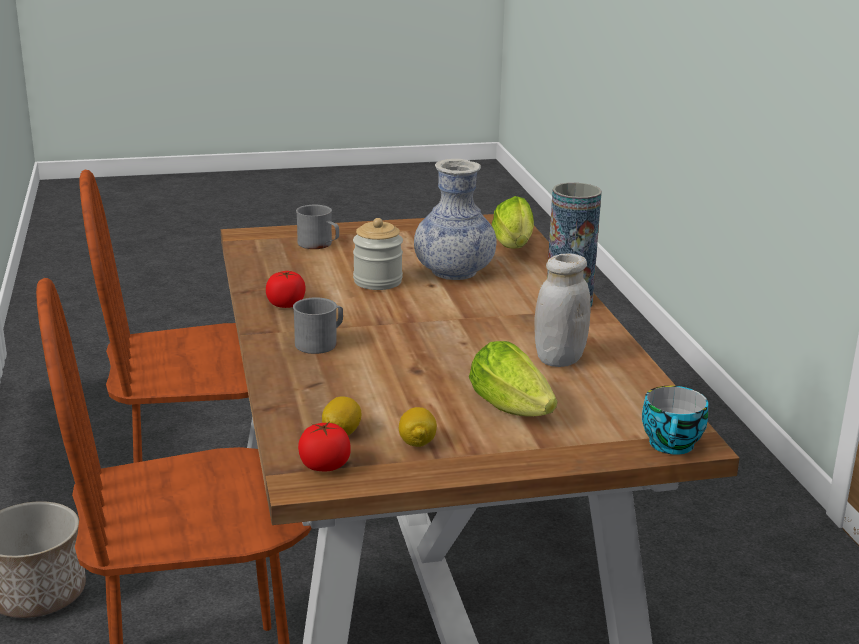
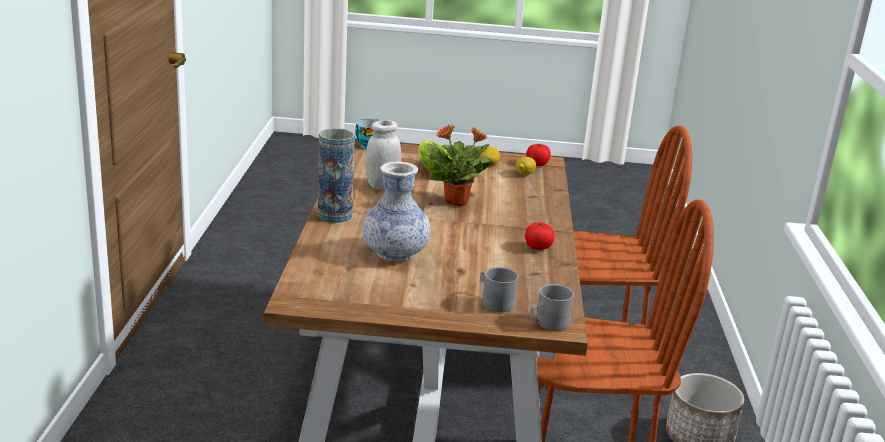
camera: 165 degrees left, 0 degrees up
(321, 342) = (521, 217): grey mug -> grey mug (547, 324)
(377, 281) = (461, 255): jar -> none
(426, 351) = (457, 202): none -> potted plant
(514, 246) = (320, 270): lettuce -> none

